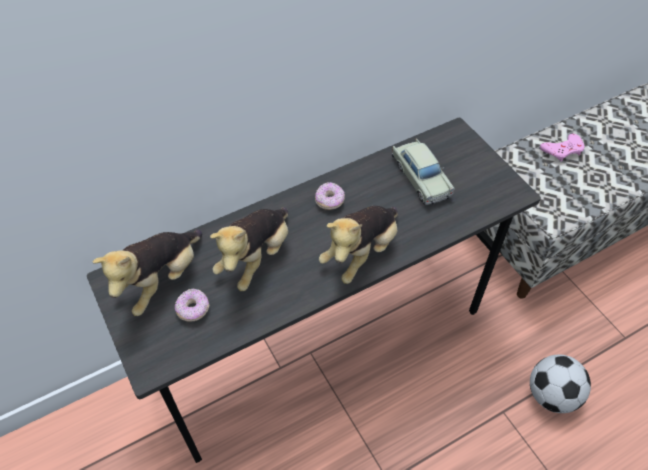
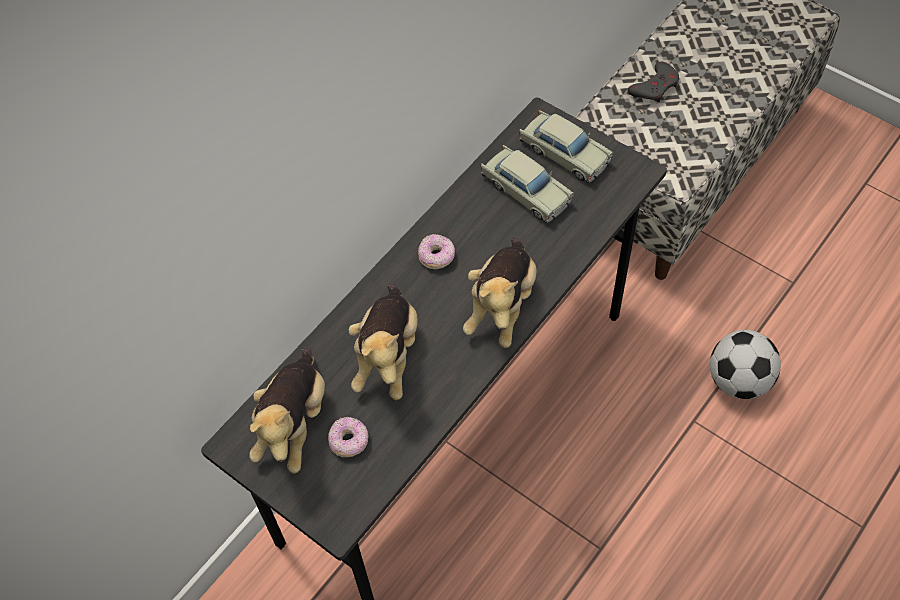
camera: 20 degrees left, 5 degrees up
(463, 161) = (564, 153): none -> beige toy car
(562, 150) = (655, 87): pink game controller -> grey game controller

